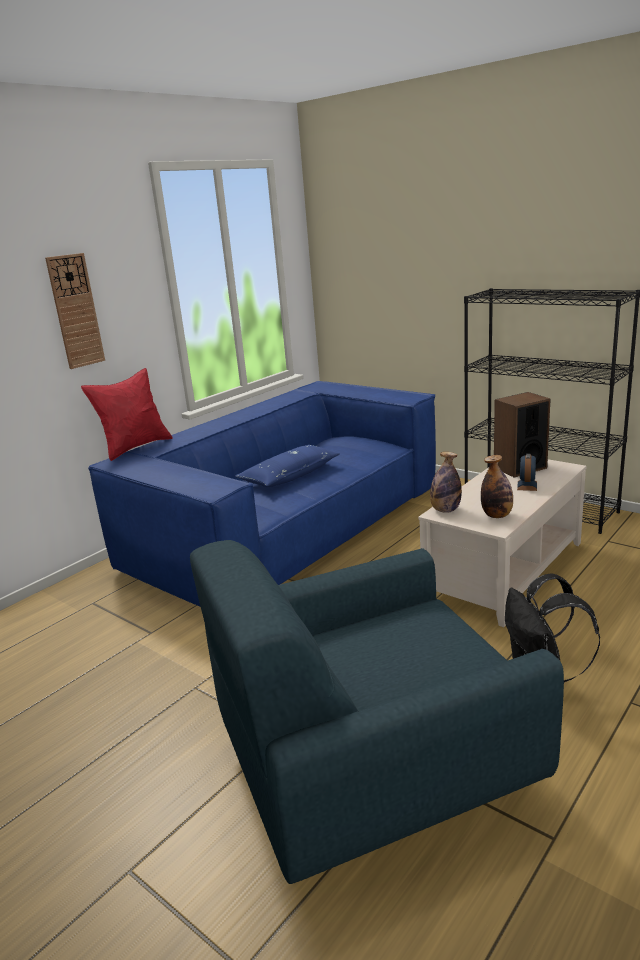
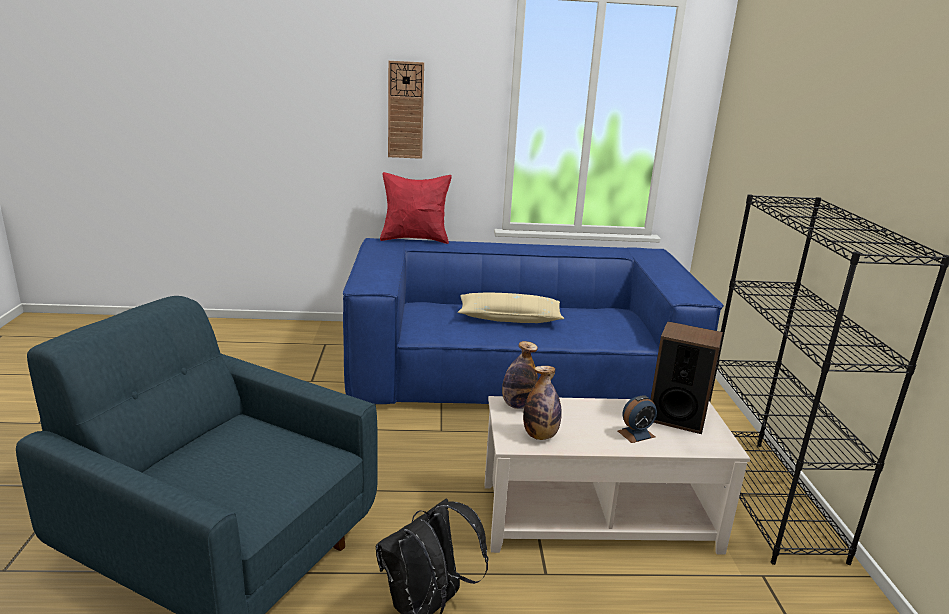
camera: 45 degrees right, 0 degrees up
(289, 476) = (509, 318): blue pillow -> beige pillow

